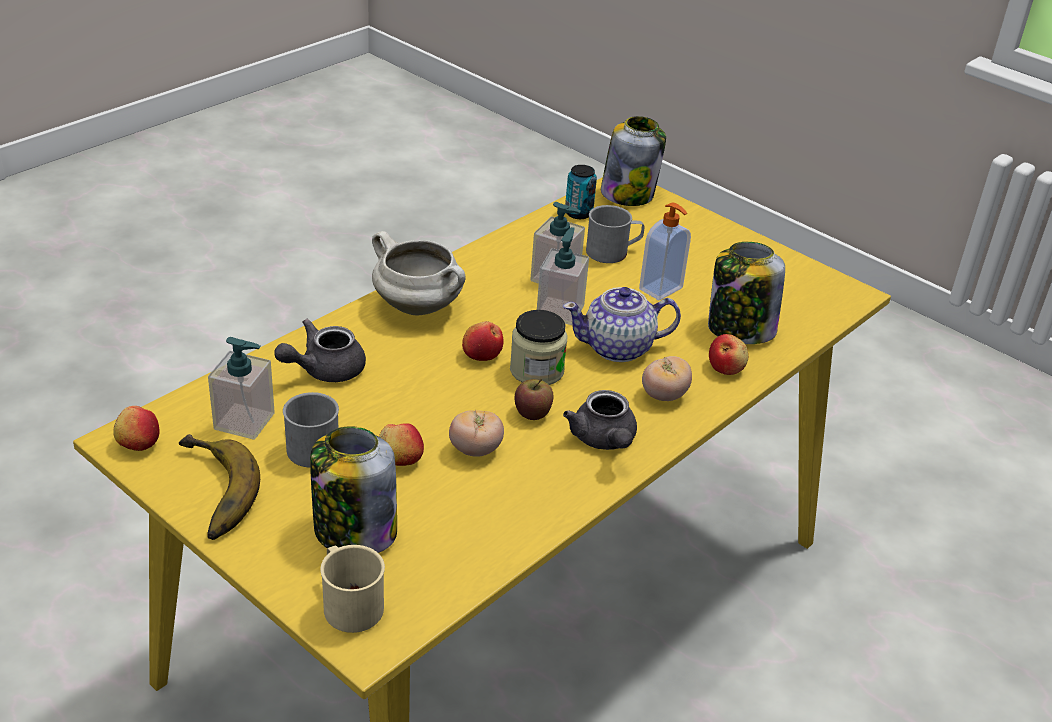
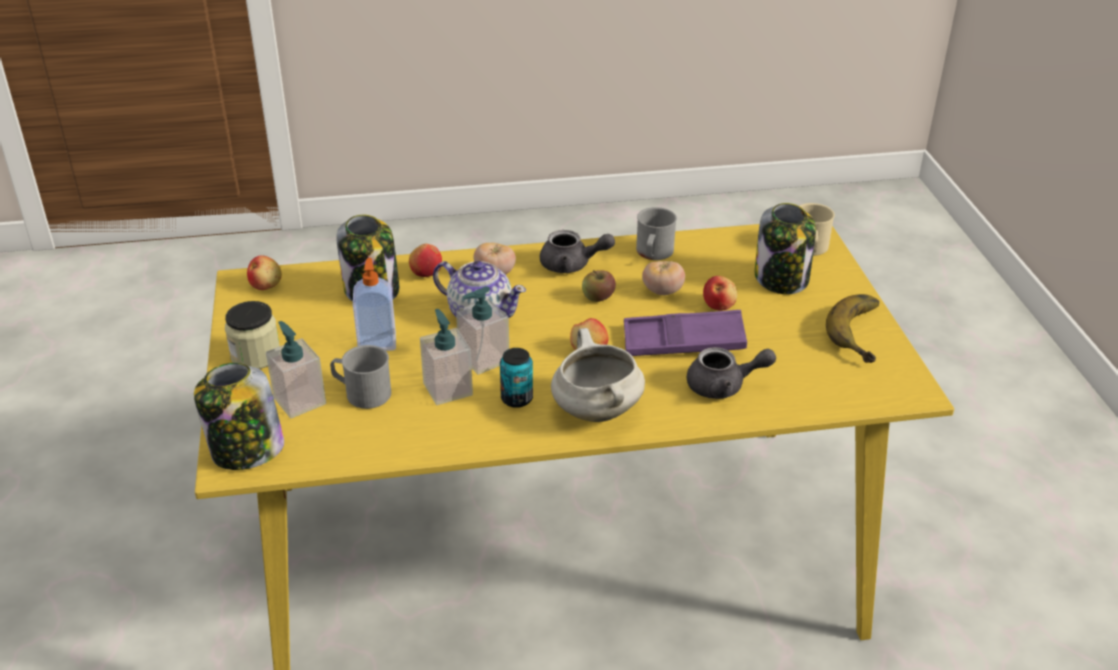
camera: 140 degrees left, 0 degrees up
(138, 443) = (903, 385): apple -> apple (266, 285)
(244, 421) = (813, 370): soap dispenser -> soap dispenser (299, 401)
(310, 445) = (774, 336): grey mug -> grey mug (653, 254)
(400, 399) = (683, 342): none -> purple tray
(536, 370) = (561, 322): jar -> jar (256, 355)
(578, 213) = (329, 449): can -> can (516, 399)
(604, 441) = (572, 265): grey teapot -> grey teapot turned 75 degrees clockwise

